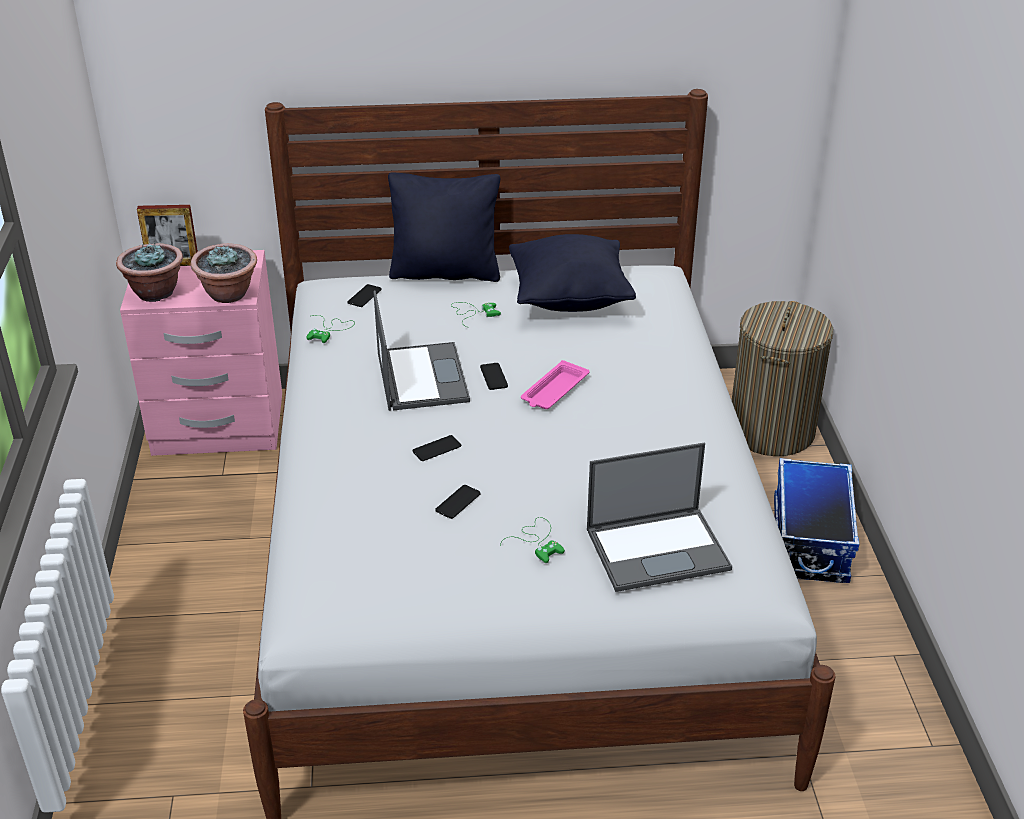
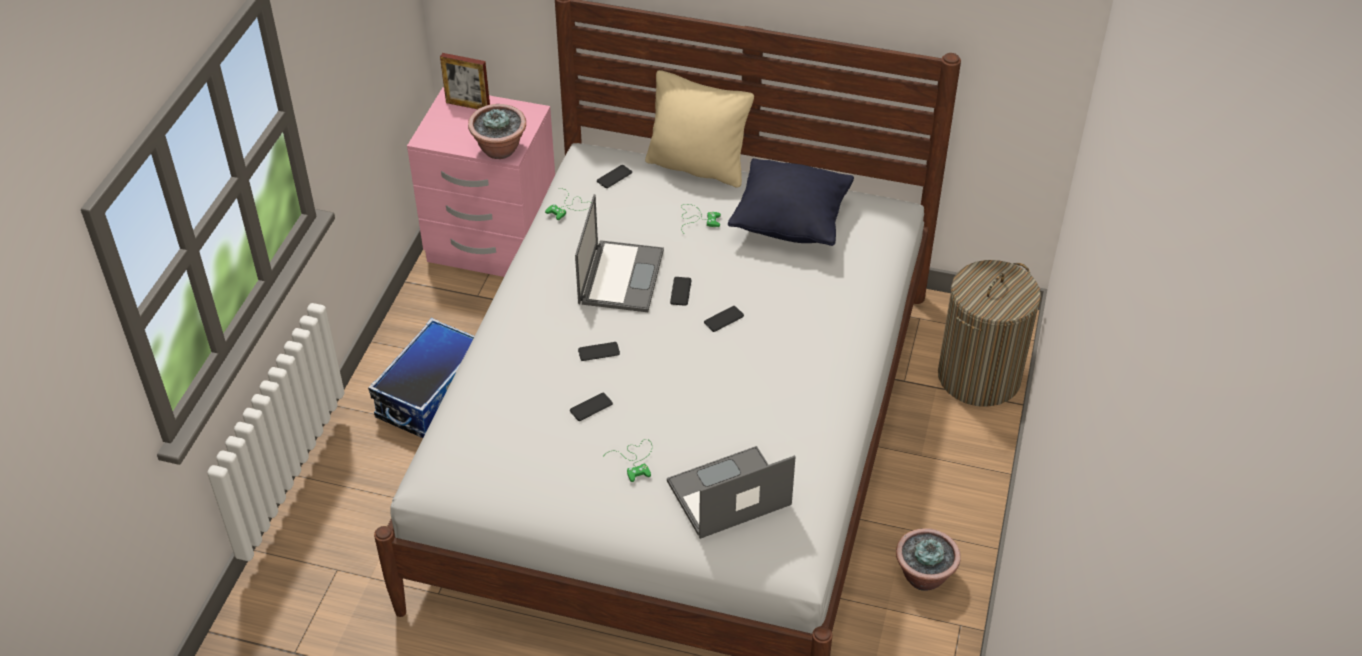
camera: 20 degrees right, 10 degrees up
(155, 293) = (441, 133): potted plant -> potted plant (923, 576)
(445, 273) = (697, 166): black pillow -> beige pillow
(554, 391) = (724, 319): pink tray -> phone
(659, 548) = (727, 494): laptop -> laptop turned 150 degrees clockwise
(808, 540) = (949, 496): storage box -> storage box (431, 394)

